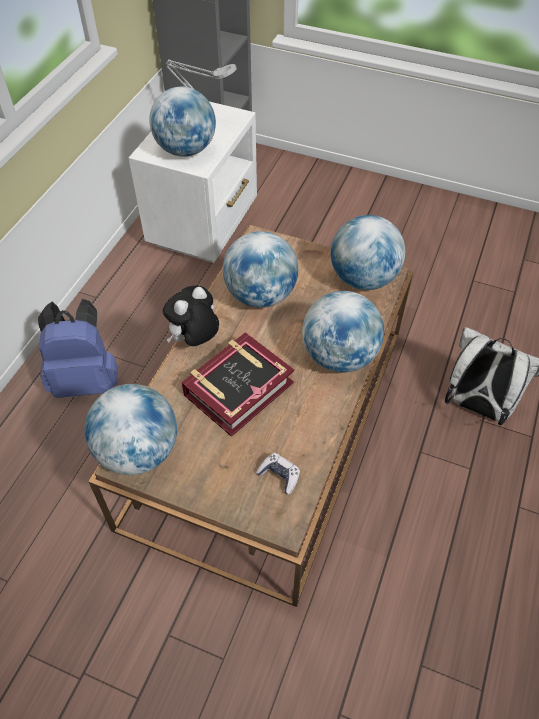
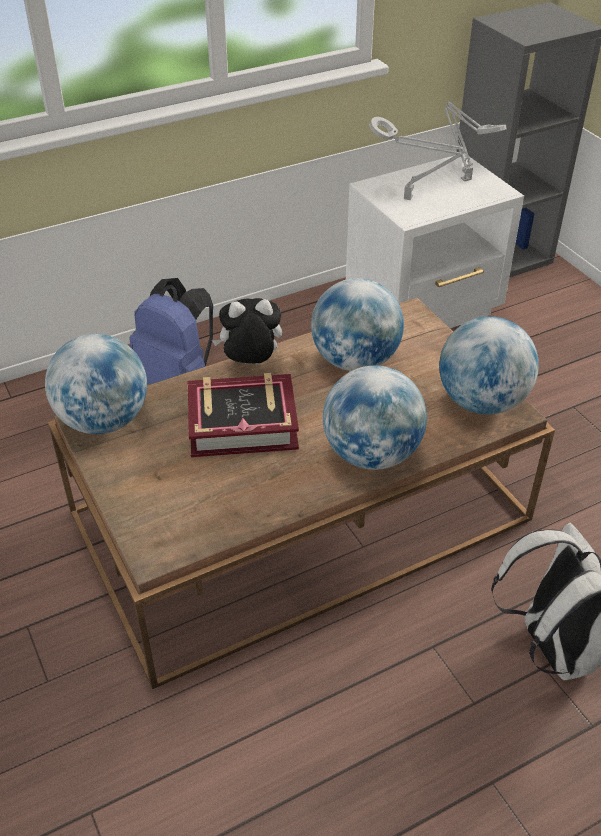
camera: 40 degrees right, 10 degrees down
(186, 150) = (411, 199): globe -> grey table lamp
(279, 475) = (195, 515): game controller -> none

